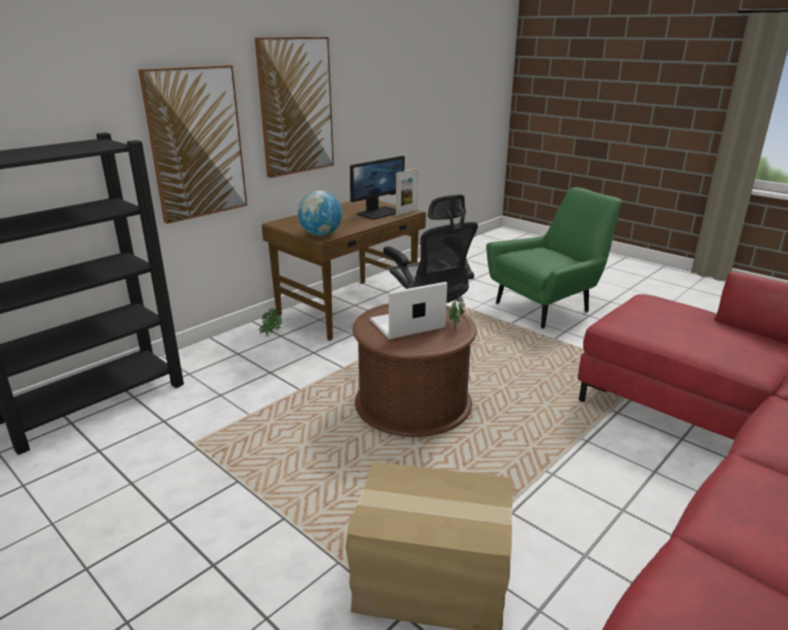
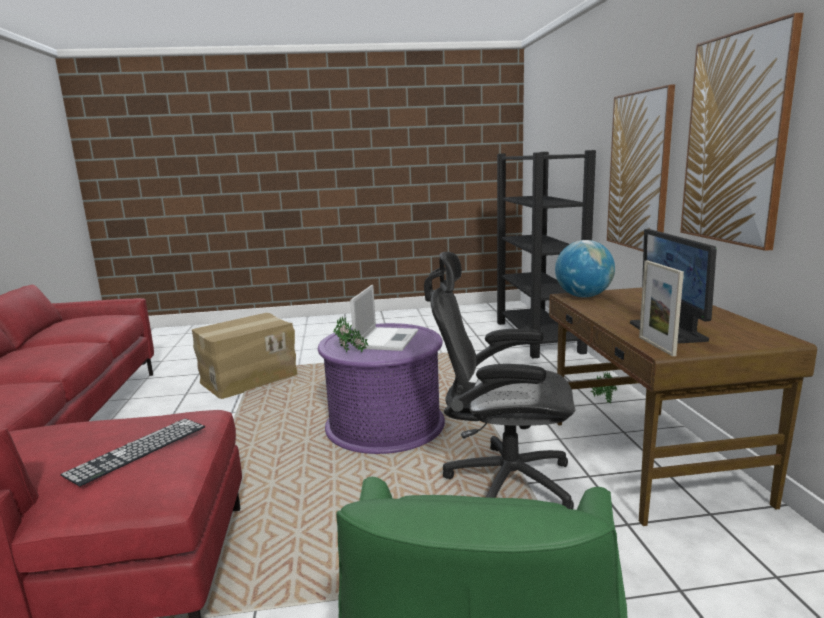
camera: 130 degrees right, 10 degrees down
(413, 402) = (385, 424): brown coffee table -> purple coffee table
(658, 312) = (138, 450): none -> keyboard

